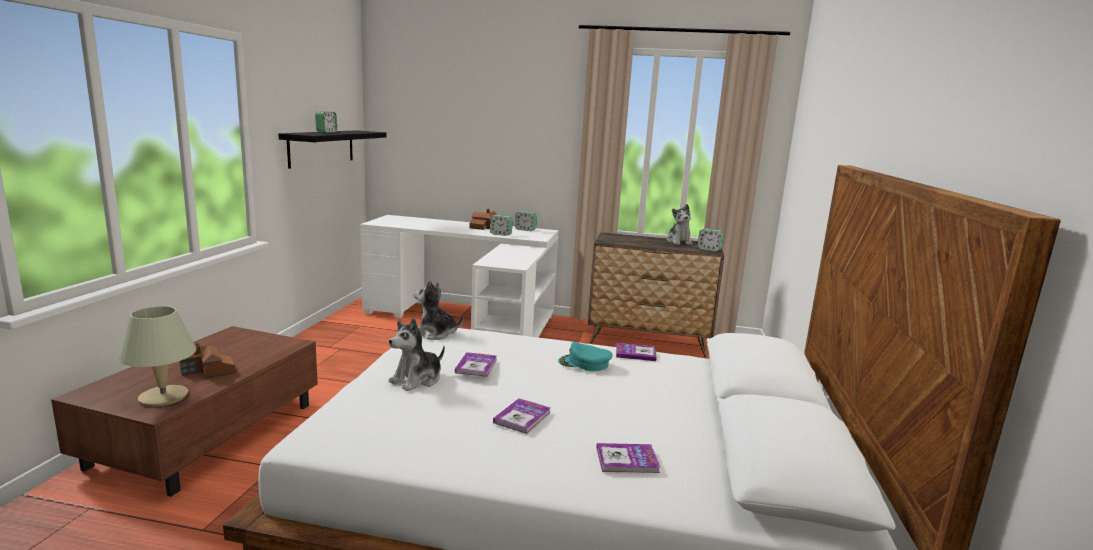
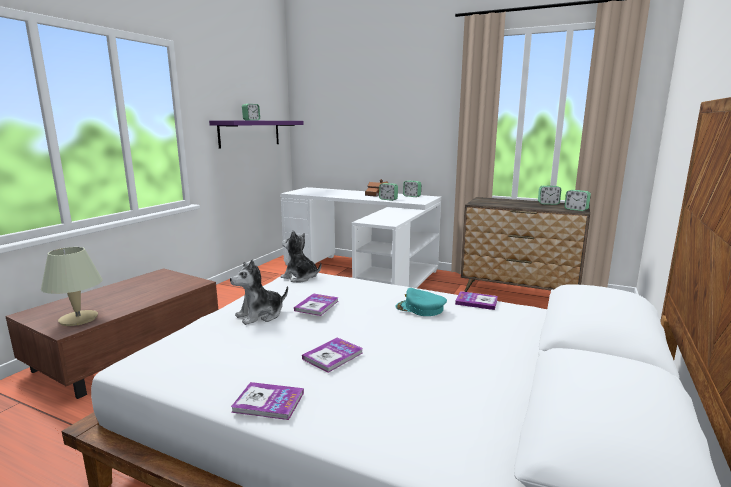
camera: 15 degrees right, 0 degrees up
(208, 371) = (123, 301): toy house -> none
(322, 147) = (250, 133): black shelf -> purple shelf
(627, 460) = (418, 410): book -> book (268, 402)
(679, 242) = (548, 203): plush toy -> alarm clock

